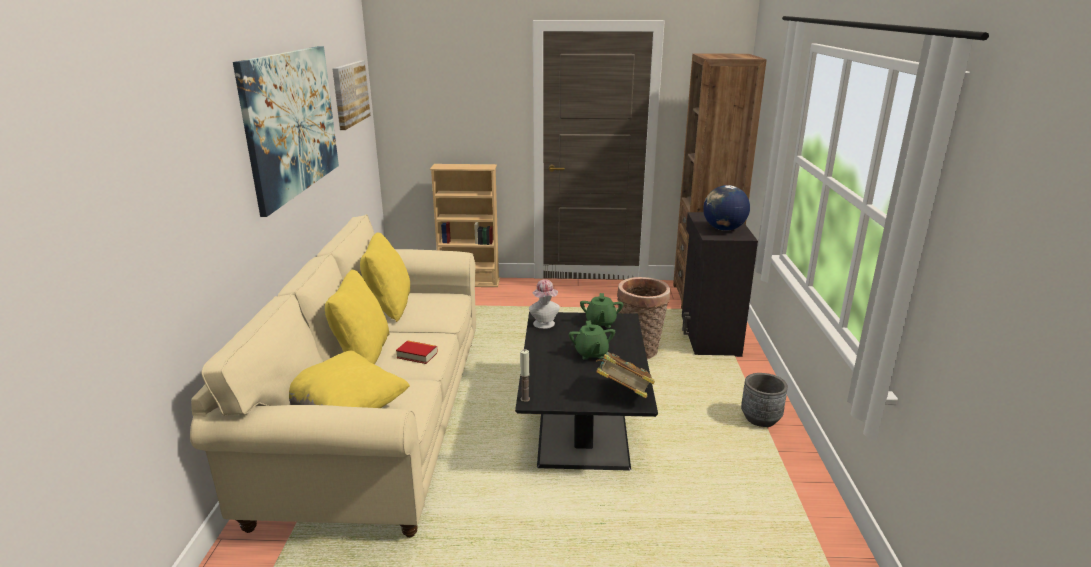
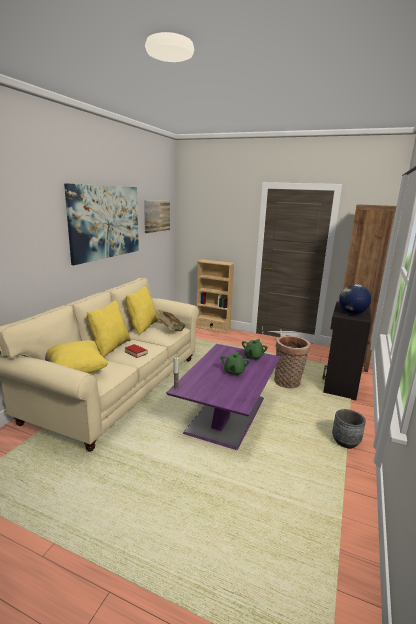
camera: 20 degrees right, 5 degrees down
(544, 325) = (219, 352): hat -> none
(582, 420) = (227, 413): black coffee table -> purple coffee table
(623, 393) = (235, 398): book -> book (170, 331)

